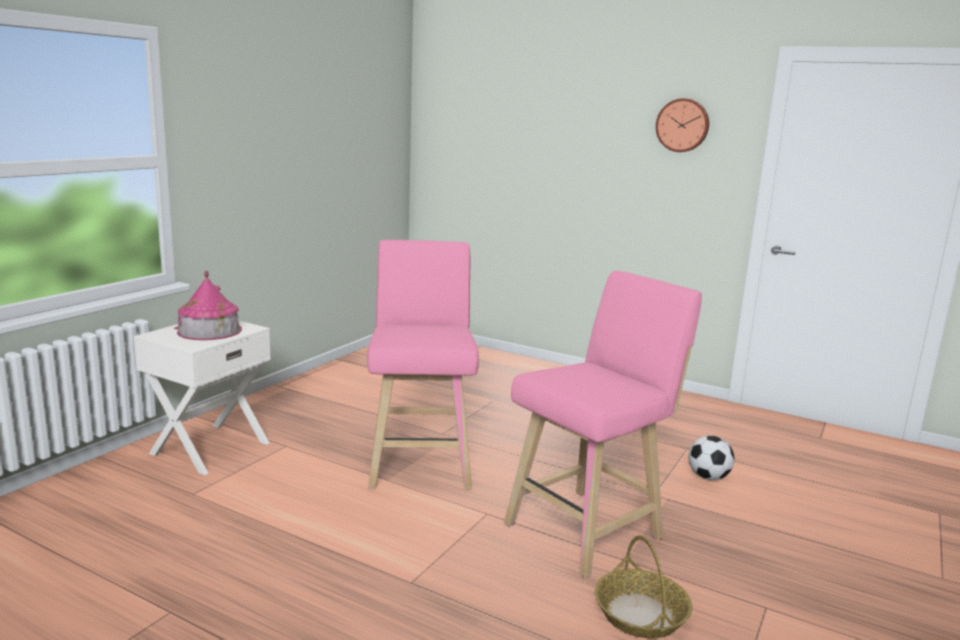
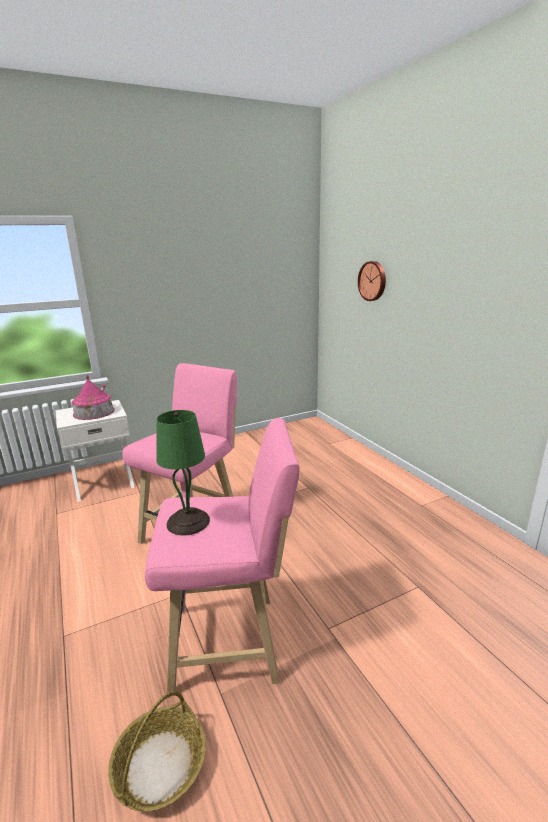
camera: 35 degrees right, 5 degrees up
(580, 381) = (187, 522): none -> green table lamp
(682, 125) = (499, 262): wall clock -> wall clock (373, 281)
(708, 477) = (403, 629): football -> none

